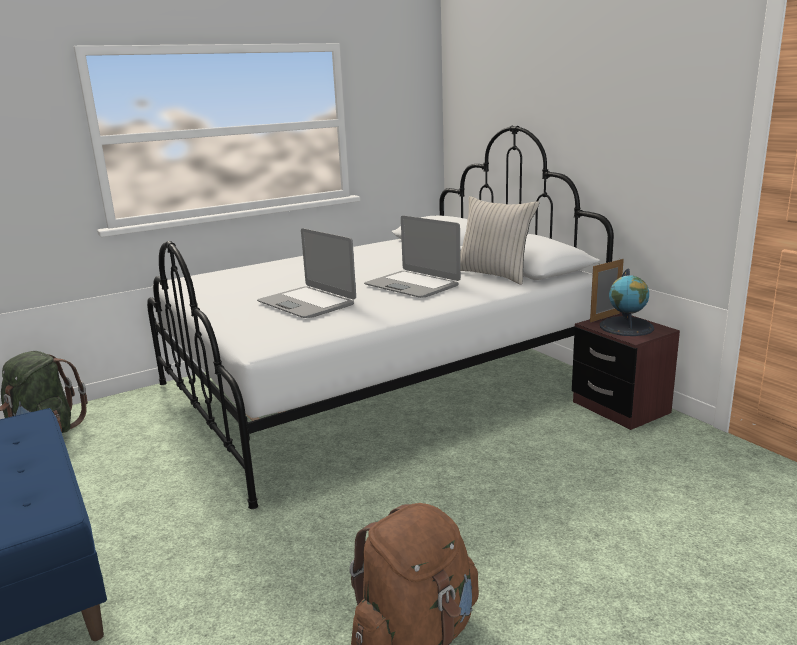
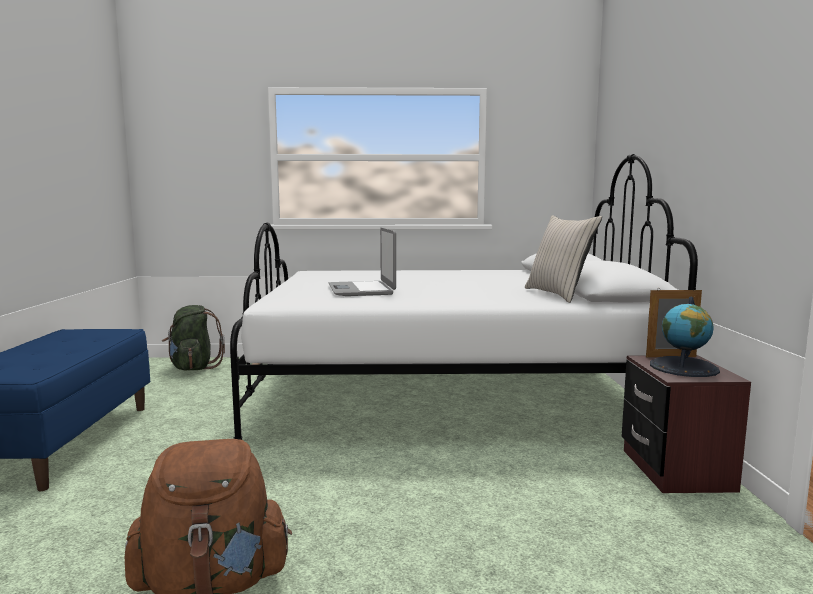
camera: 30 degrees right, 10 degrees down
(412, 285) = (468, 291): laptop -> none

